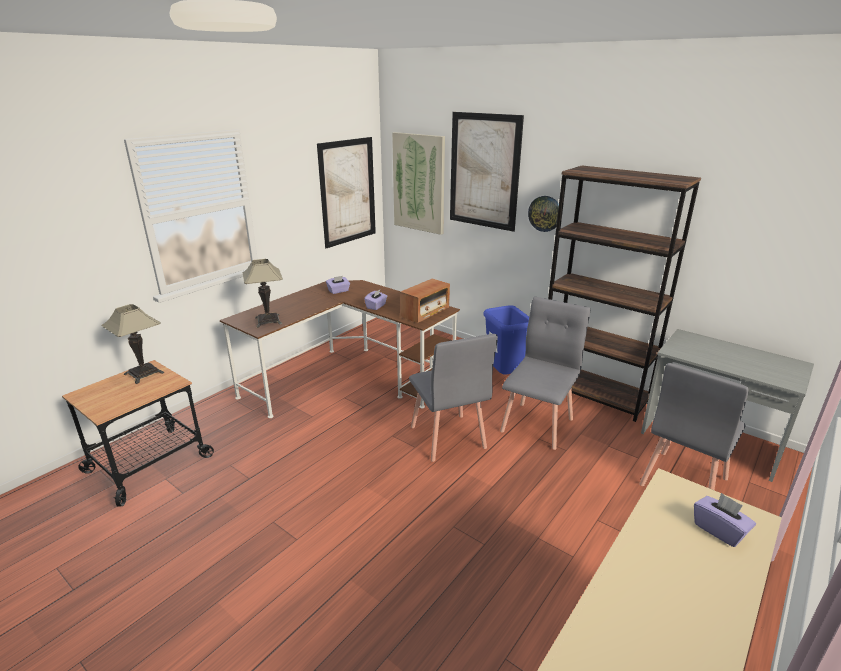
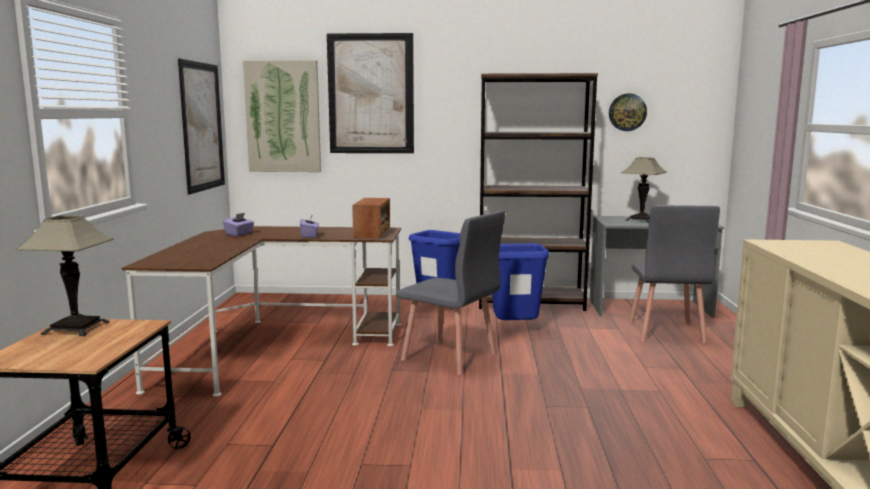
camera: 35 degrees left, 15 degrees down
(268, 321) = (197, 259): table lamp -> table lamp (641, 220)
(537, 424) = (516, 330): grey chair -> blue trash can
(545, 213) = (447, 129): wall clock -> wall clock (627, 112)
(719, 530) = (825, 248): purple tissue box -> none

